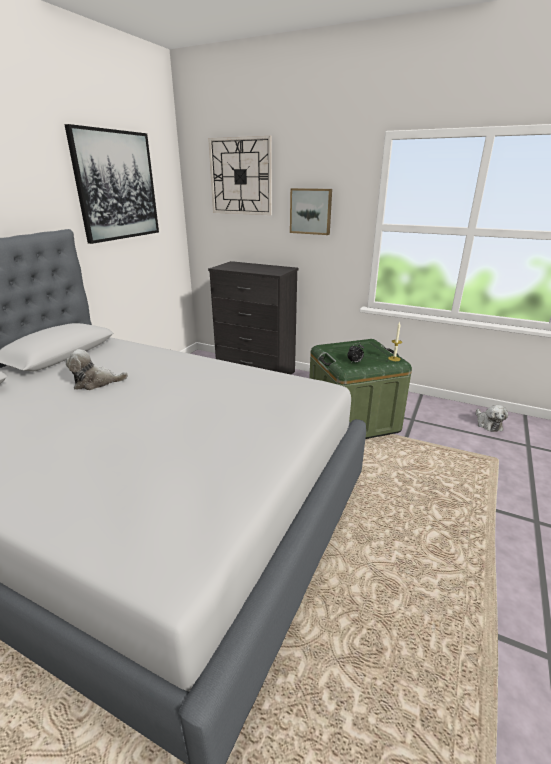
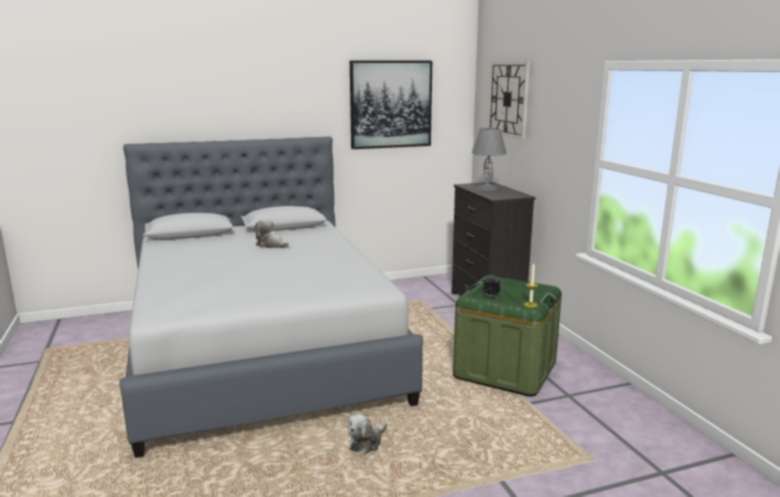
camera: 45 degrees right, 10 degrees down
(246, 267) = (487, 189): none -> grey table lamp
(311, 211) = (551, 138): picture -> none
(488, 424) = (654, 437): plush toy -> plush toy (367, 443)

